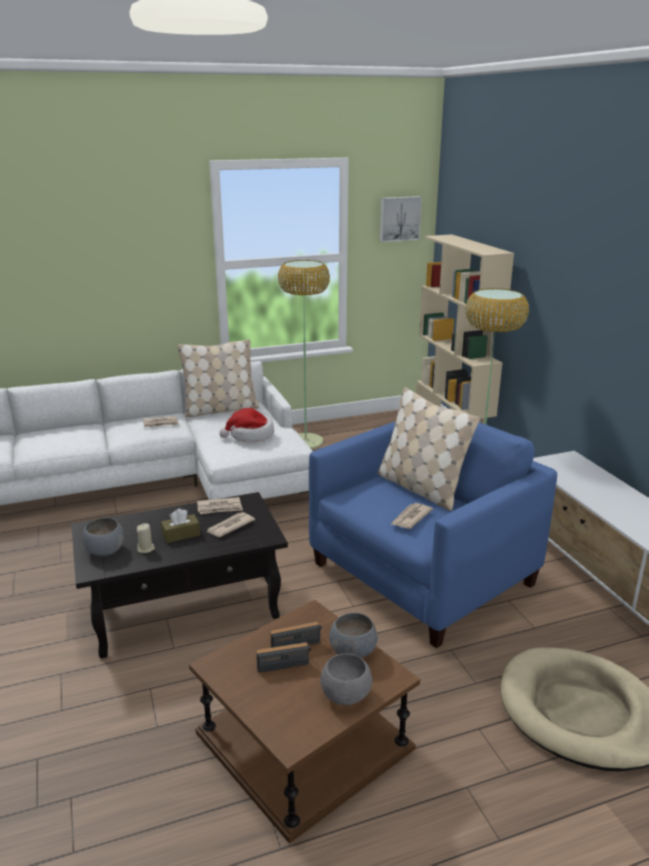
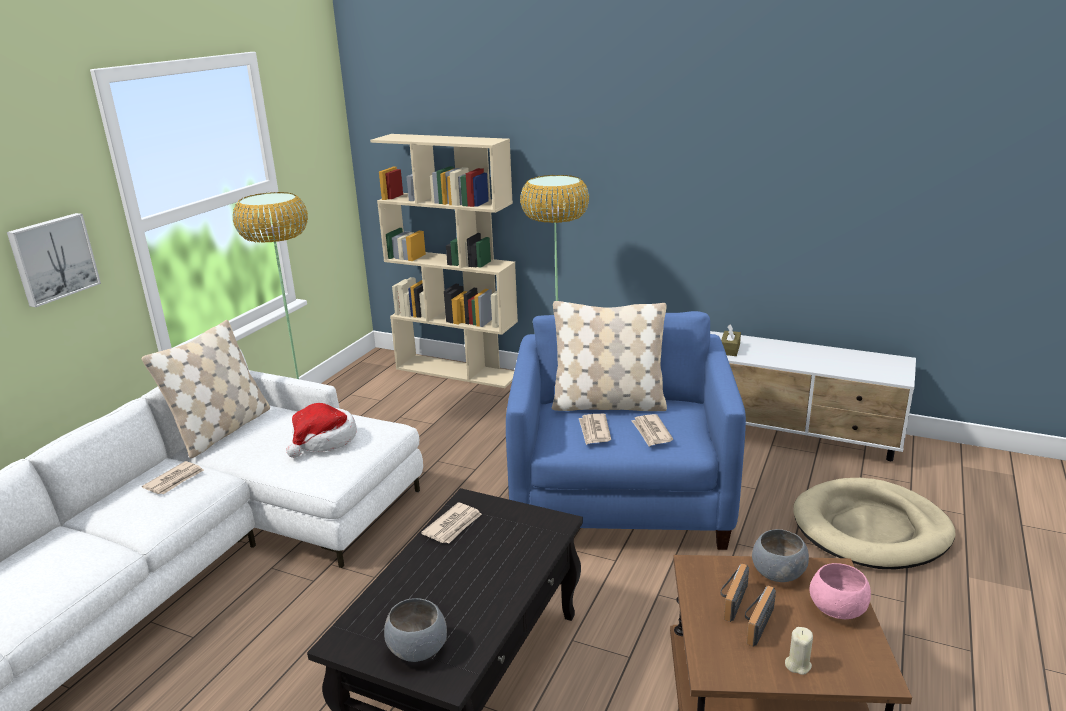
camera: 45 degrees left, 0 degrees up
(146, 549) = (461, 614): beige candle -> beige candle (797, 664)
(181, 535) = (468, 576): brown tissue box -> brown tissue box (729, 349)
(230, 526) = (501, 536): newspaper -> newspaper (594, 431)
(346, 694) = (837, 608): grey bowl -> pink bowl
(399, 218) = (317, 125): picture -> picture (53, 258)

